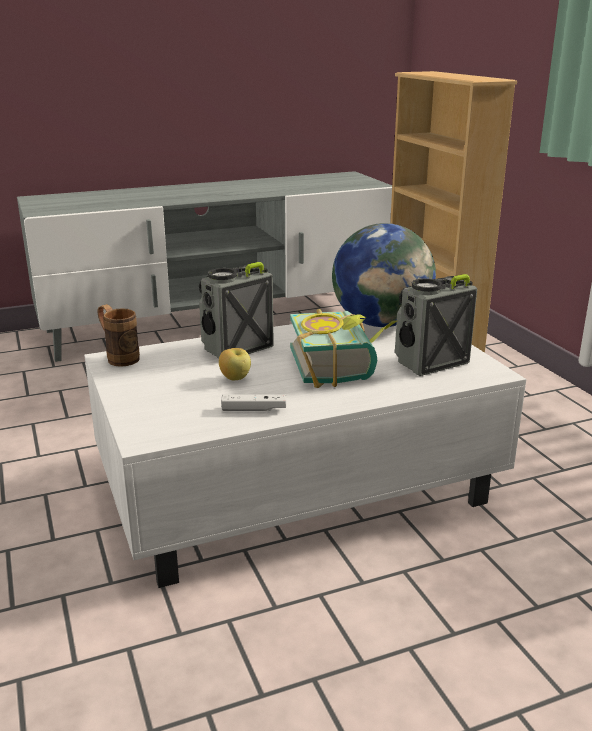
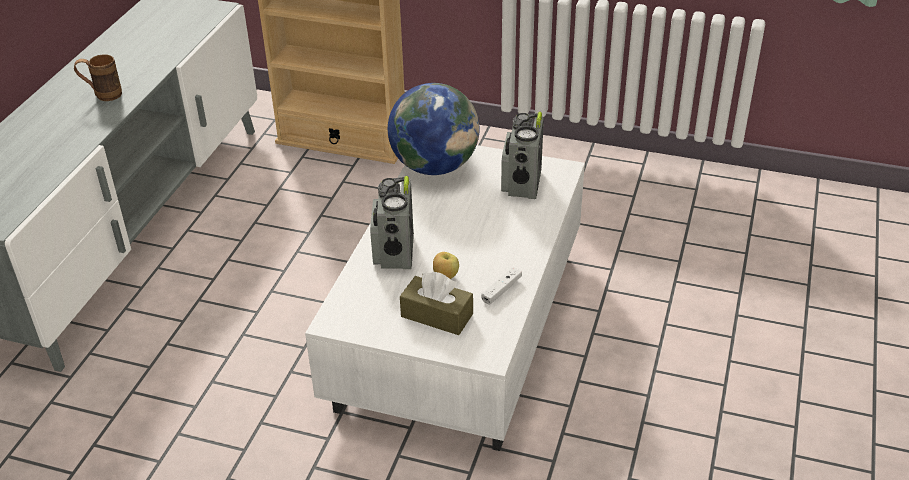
camera: 50 degrees left, 15 degrees up
(119, 357) = (337, 317): brown mug -> brown mug (102, 95)
(174, 394) = (437, 315): none -> brown tissue box
(341, 367) = (484, 222): book -> none

